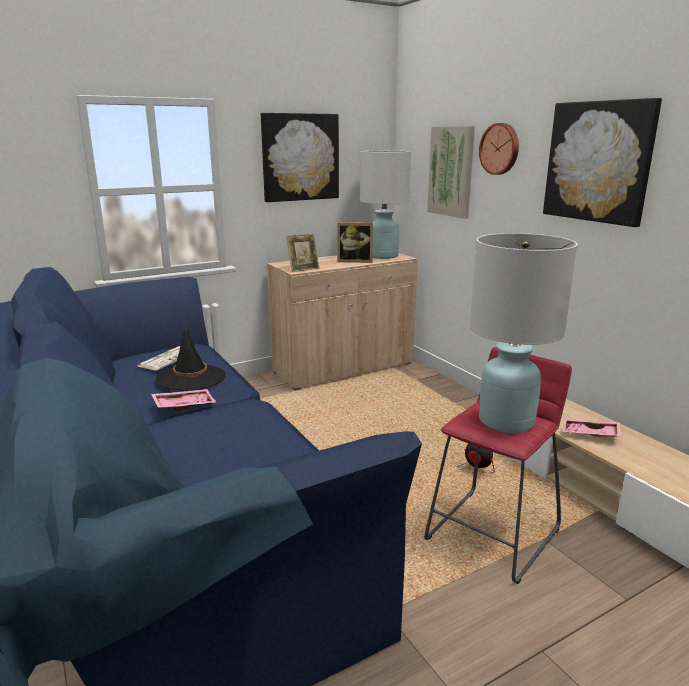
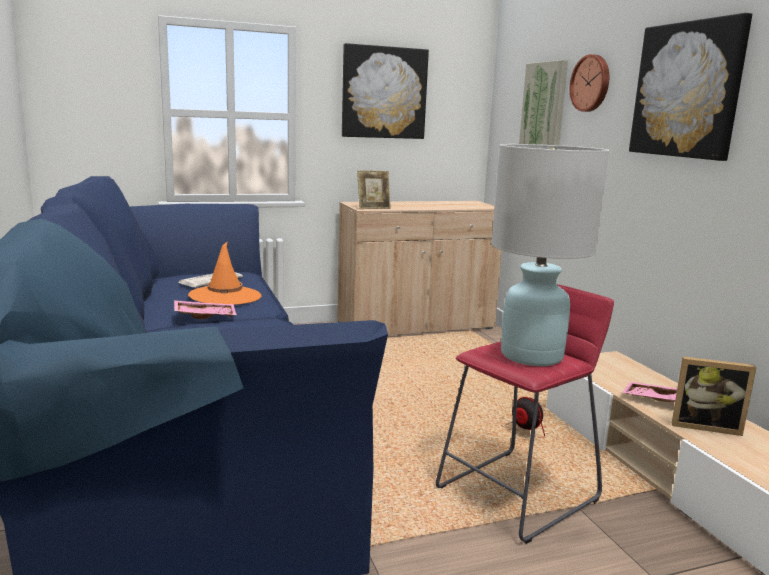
camera: 10 degrees right, 5 degrees down
(191, 378) = (225, 296): black hat -> orange hat
(355, 261) = (434, 206): picture frame -> picture frame (704, 426)
(383, 256) = (468, 204): white table lamp -> none

